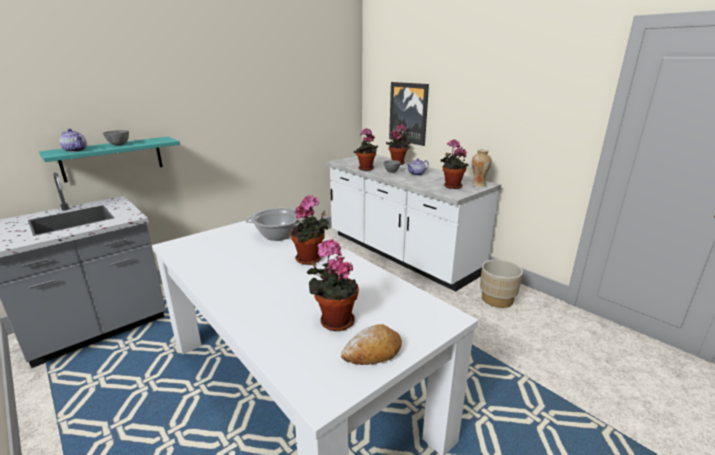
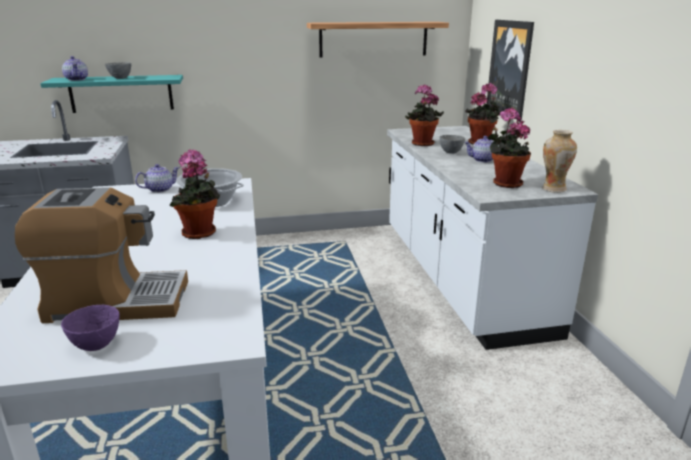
camera: 30 degrees right, 0 degrees up
(219, 235) = (160, 189): none -> teapot
(307, 98) = (373, 39): none -> shelf
(334, 321) = (116, 301): potted plant -> coffee machine
(373, 352) = (95, 345): bread -> purple bowl
(497, 299) = (541, 382): beige planter -> none

